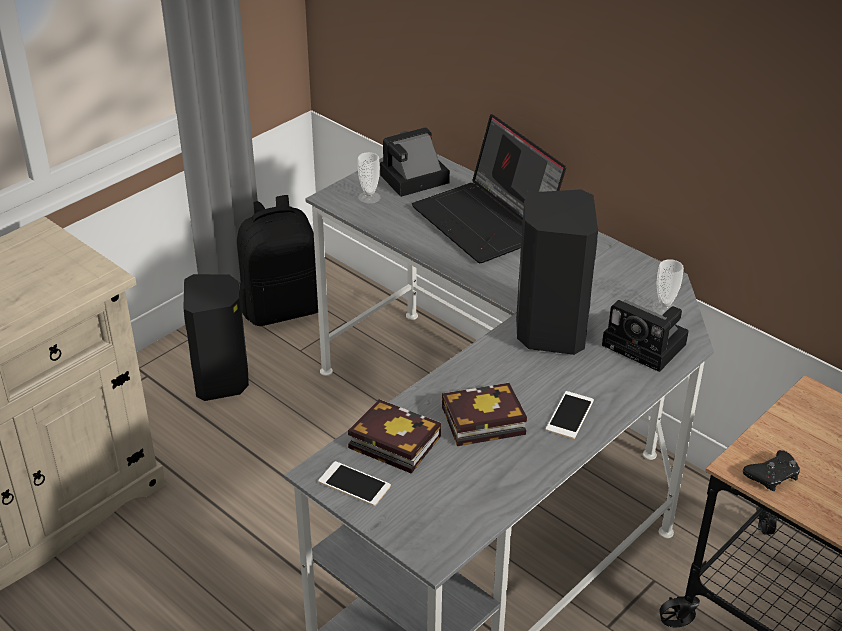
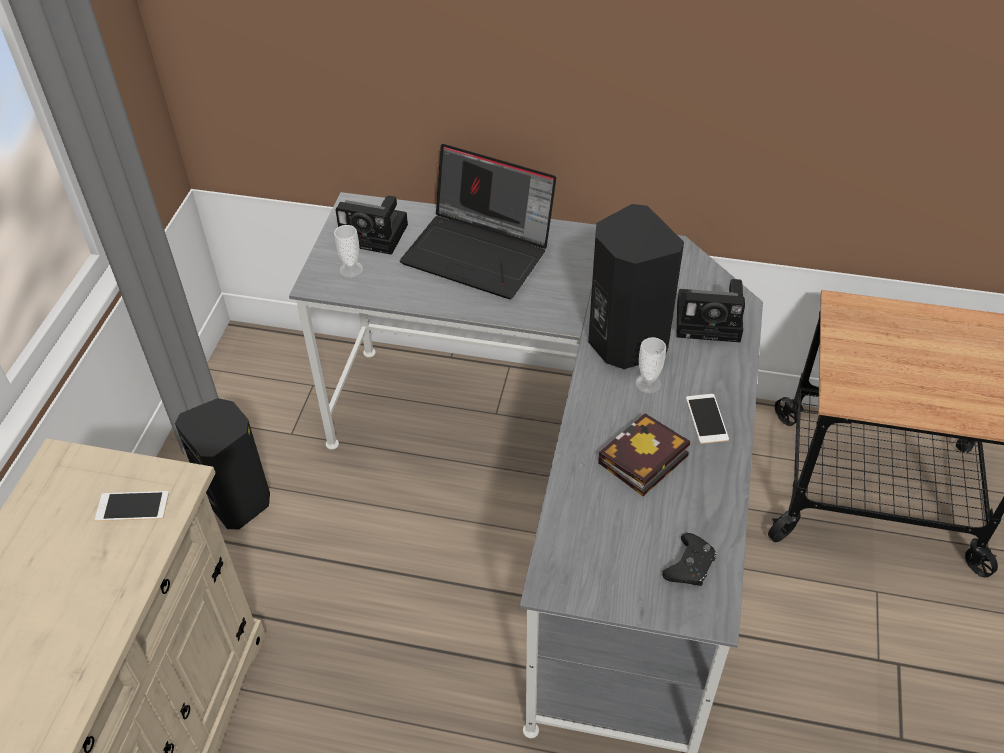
camera: 30 degrees left, 10 degrees up
(282, 308) = (241, 397): black backpack -> none
(354, 484) = (589, 581): phone -> phone (132, 506)
(390, 441) = (584, 521): book -> none
(412, 180) = (376, 234): camera -> camera turned 105 degrees counterclockwise
(664, 308) = (695, 278): cup -> cup (648, 383)
(772, 475) = (870, 394): black game controller -> black game controller (690, 565)

